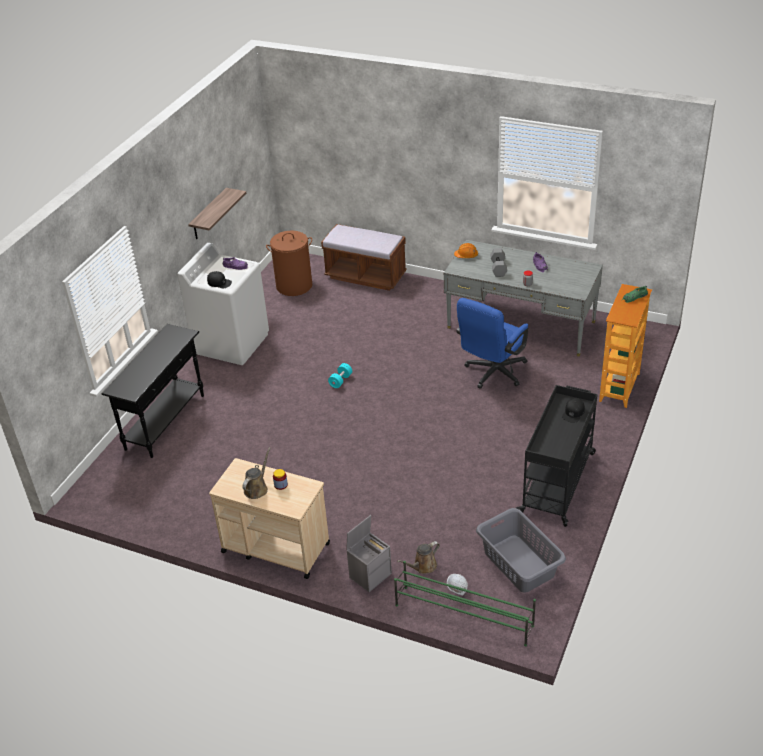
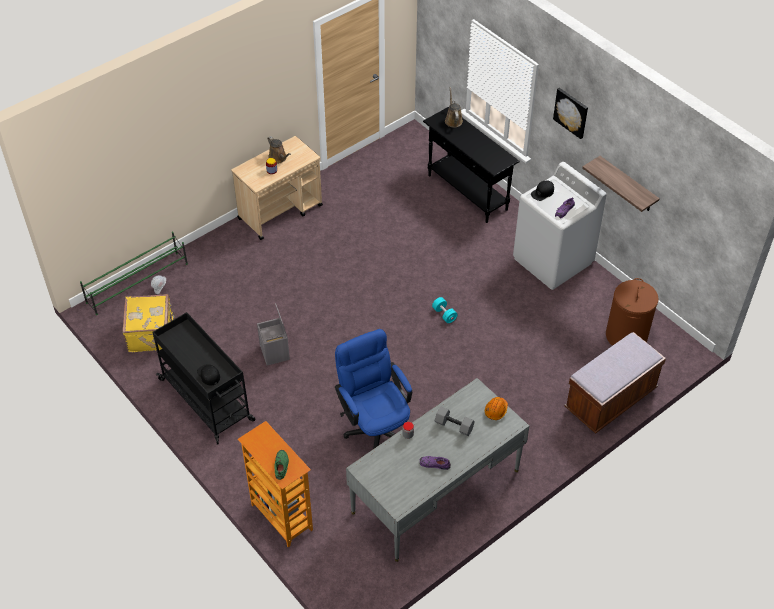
camera: 115 degrees right, 10 degrees up
(160, 223) = (571, 112): none -> picture
(370, 574) = (214, 251): grey storage box -> grey storage box (275, 352)
(423, 566) = (196, 280): brown watering can -> brown watering can (453, 120)
(519, 564) = (151, 333): grey laundry basket -> yellow suitcase

